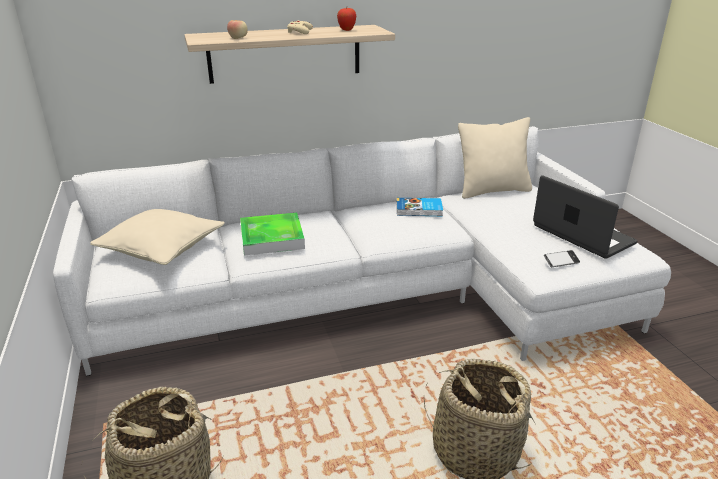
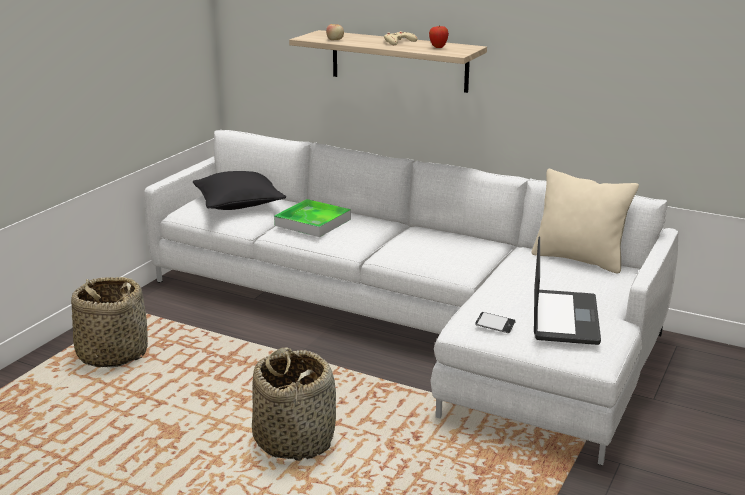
camera: 45 degrees right, 5 degrees down
(162, 248) = (239, 203): beige pillow -> black pillow
(419, 210) = (462, 246): book -> none

